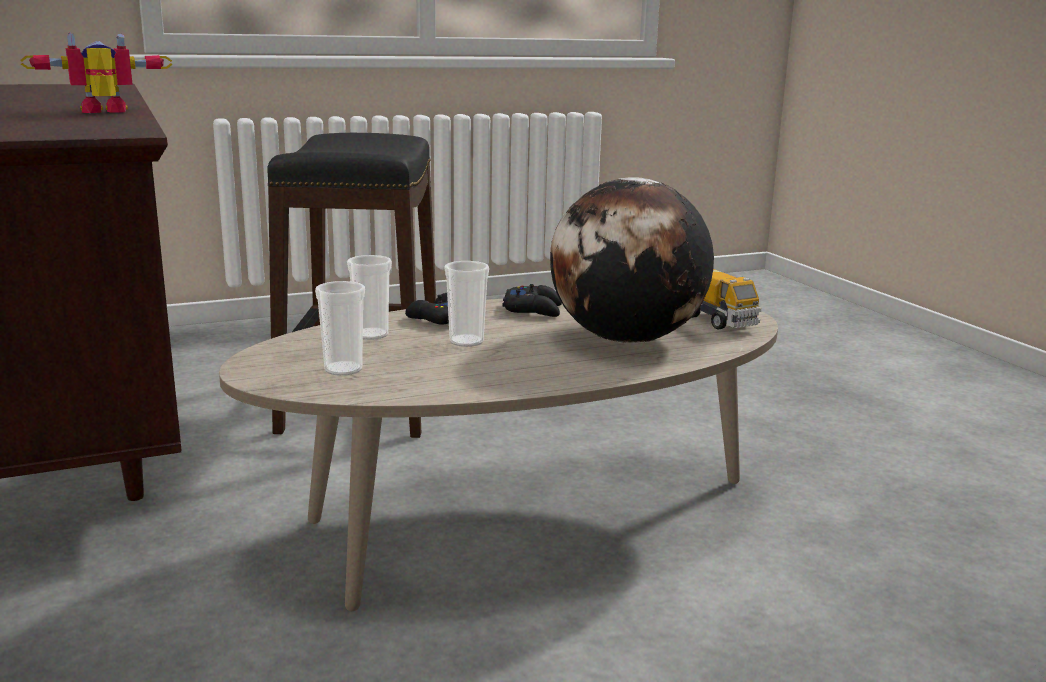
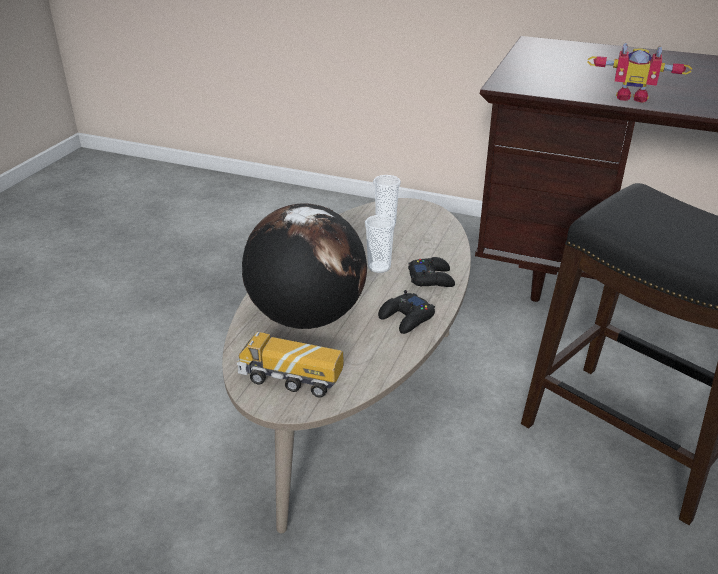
camera: 135 degrees right, 15 degrees up
(105, 112) = (631, 97): toy robot -> toy robot turned 90 degrees clockwise
(371, 335) = (428, 247): cup -> none

